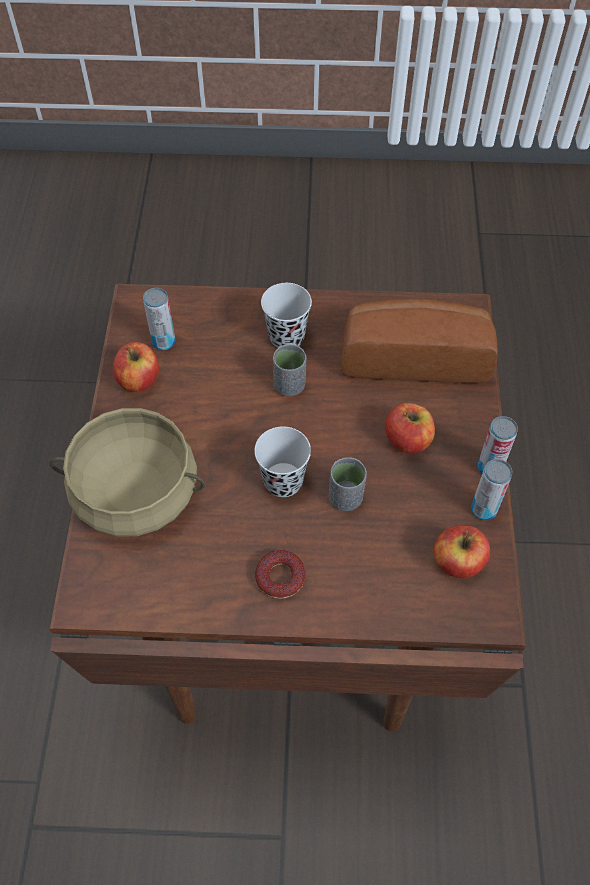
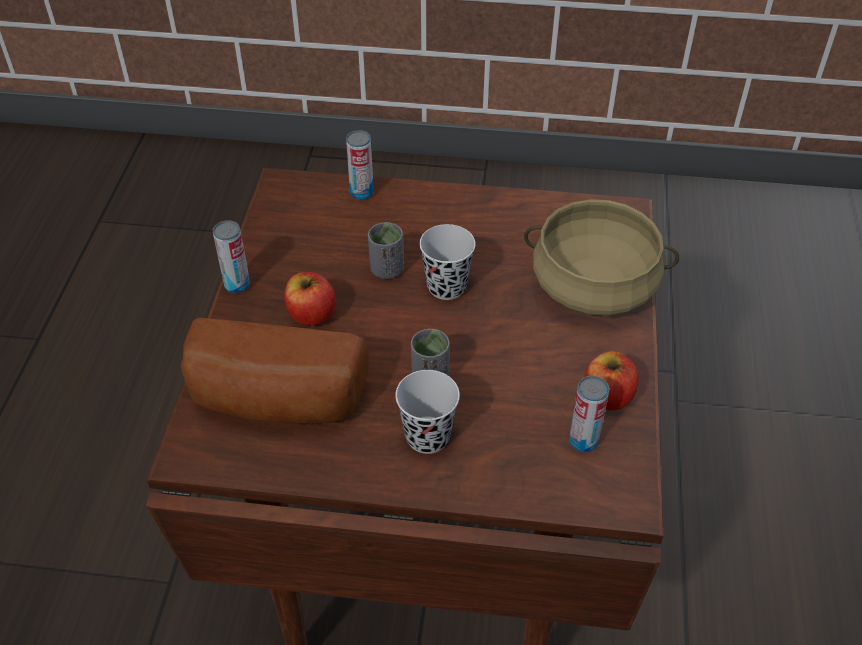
camera: 175 degrees left, 10 degrees down
(280, 577) = (456, 217): donut -> none
(458, 562) = (297, 218): apple -> none
(484, 509) = (258, 252): can -> can (361, 193)

